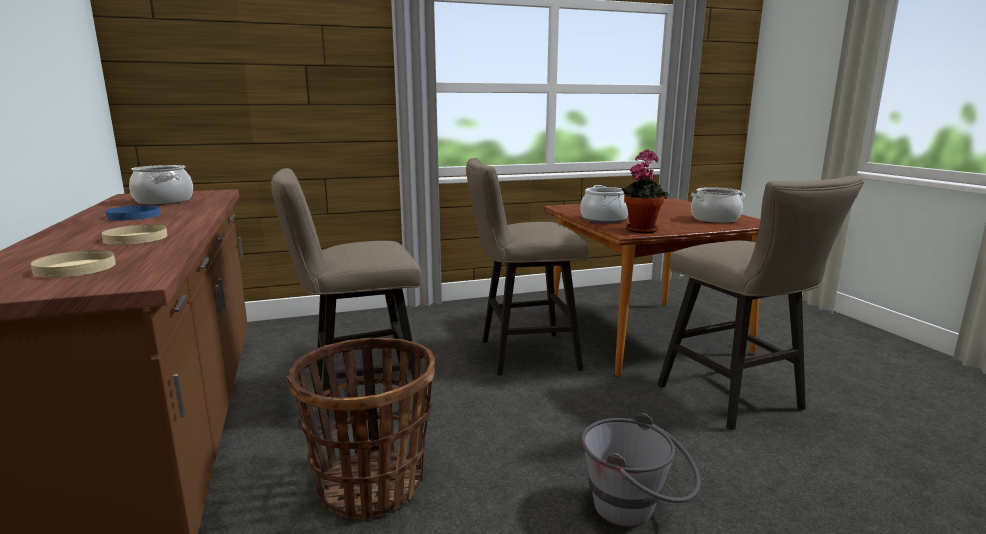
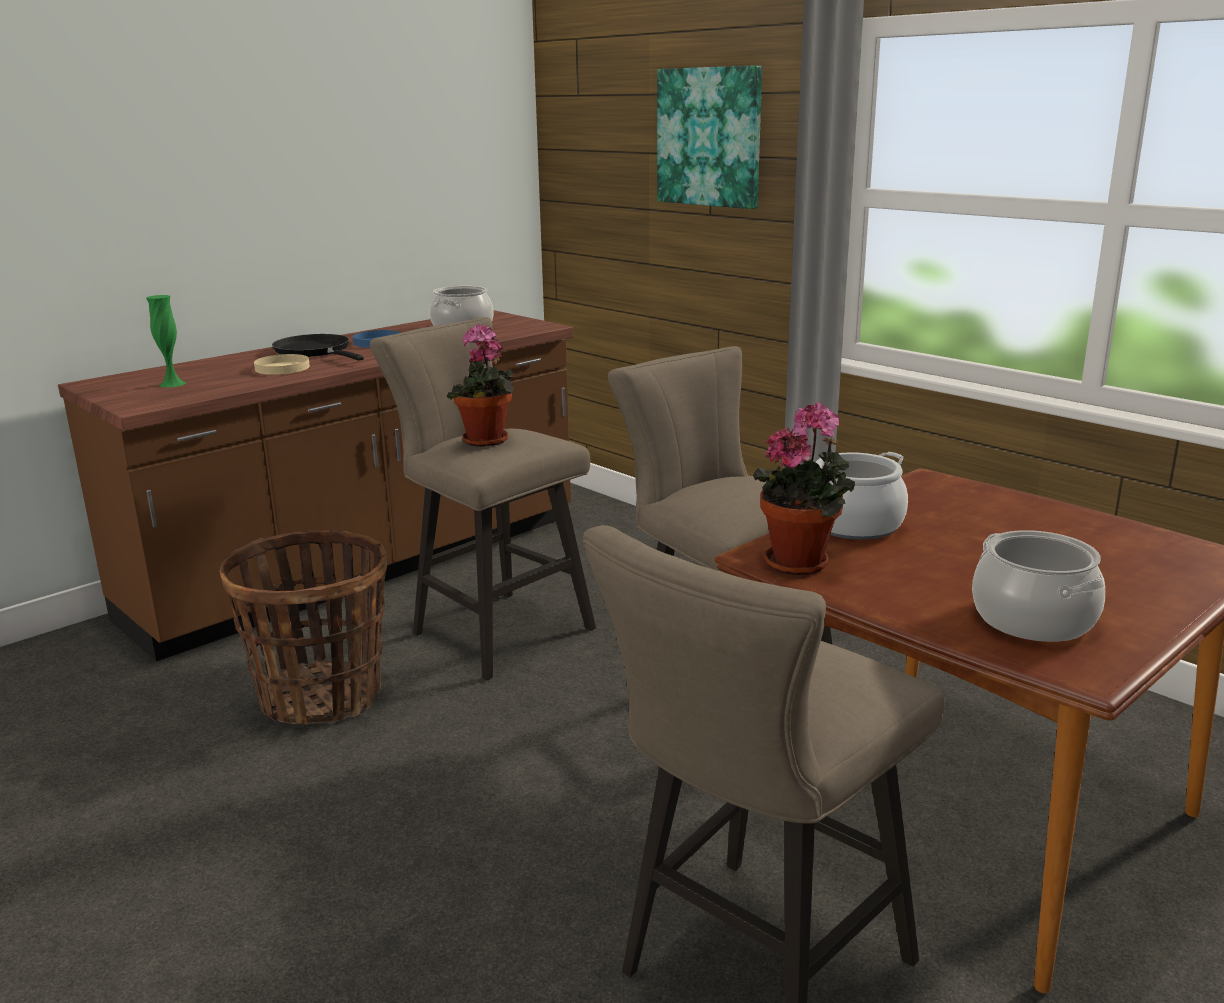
camera: 65 degrees right, 5 degrees up
(75, 268) = (172, 384): beige plate -> green vase
(105, 228) = (315, 351): none -> black frying pan
(306, 53) = (710, 137): none -> picture
(367, 248) = (486, 442): none -> potted plant
(636, 510) = (342, 893): grey bucket -> none

